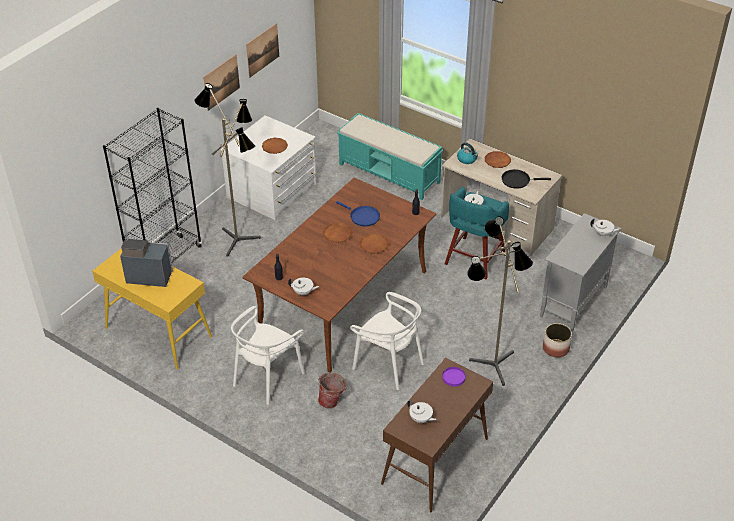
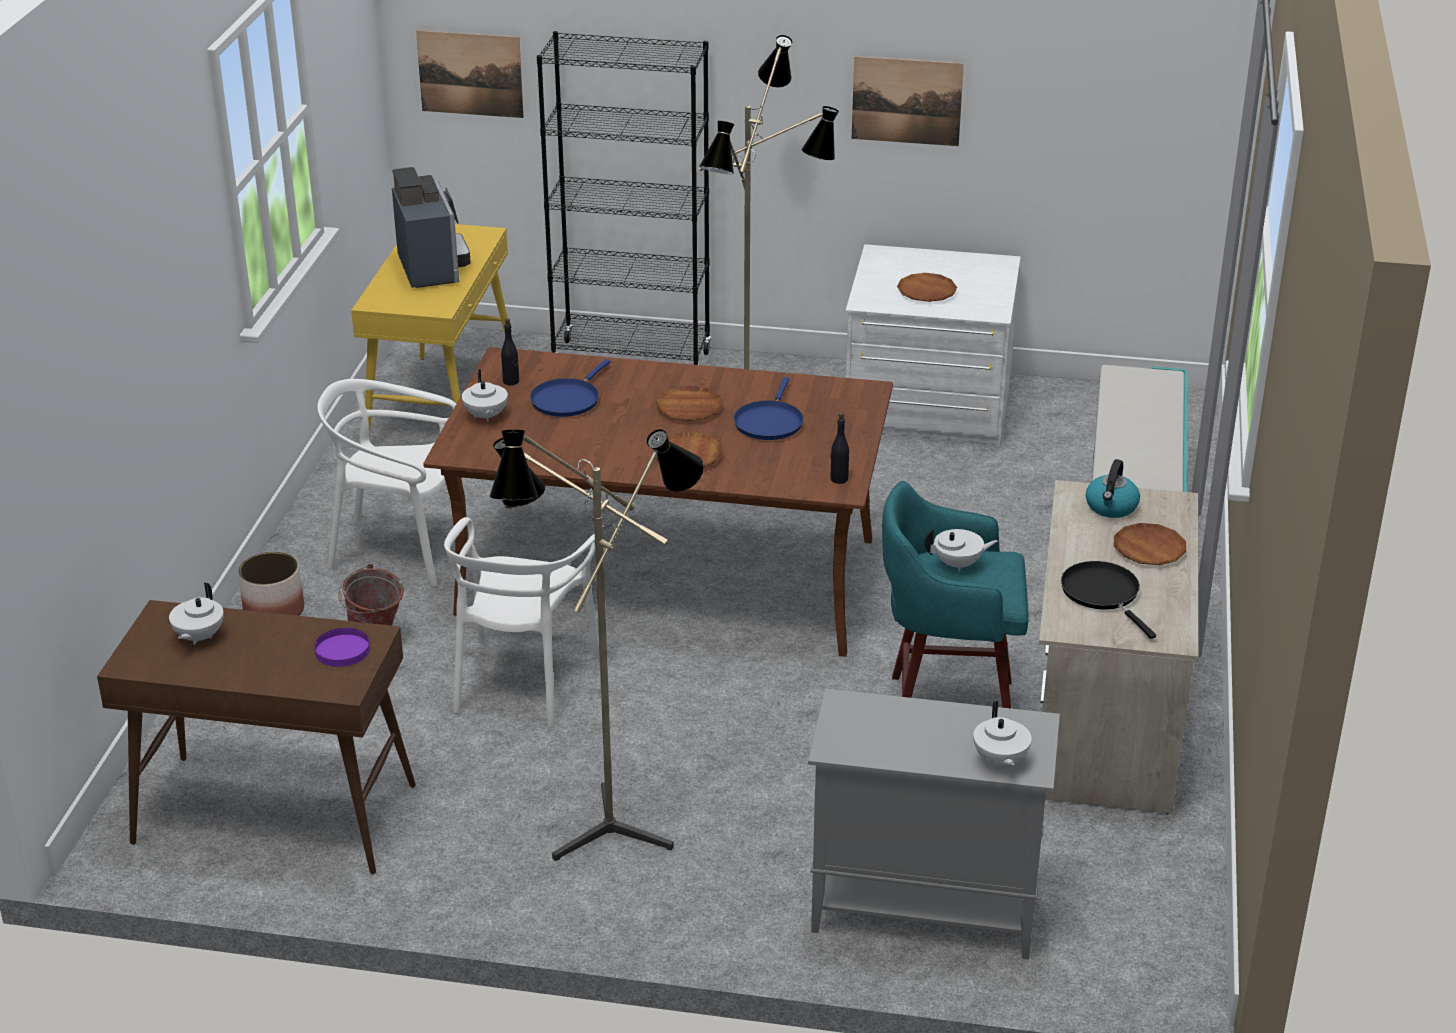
camera: 65 degrees right, 10 degrees down
(262, 50) = (1052, 104): picture -> picture (470, 74)
(306, 265) = (567, 399): none -> blue frying pan
(555, 348) = (731, 916): planter -> planter (274, 611)

